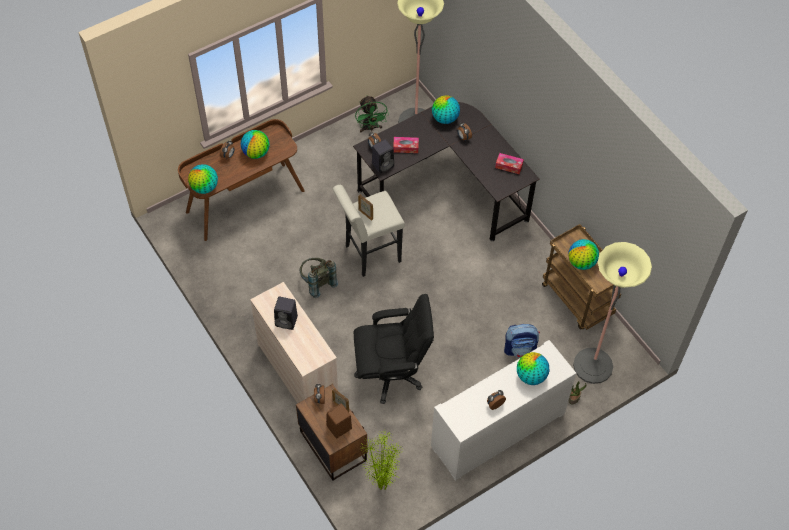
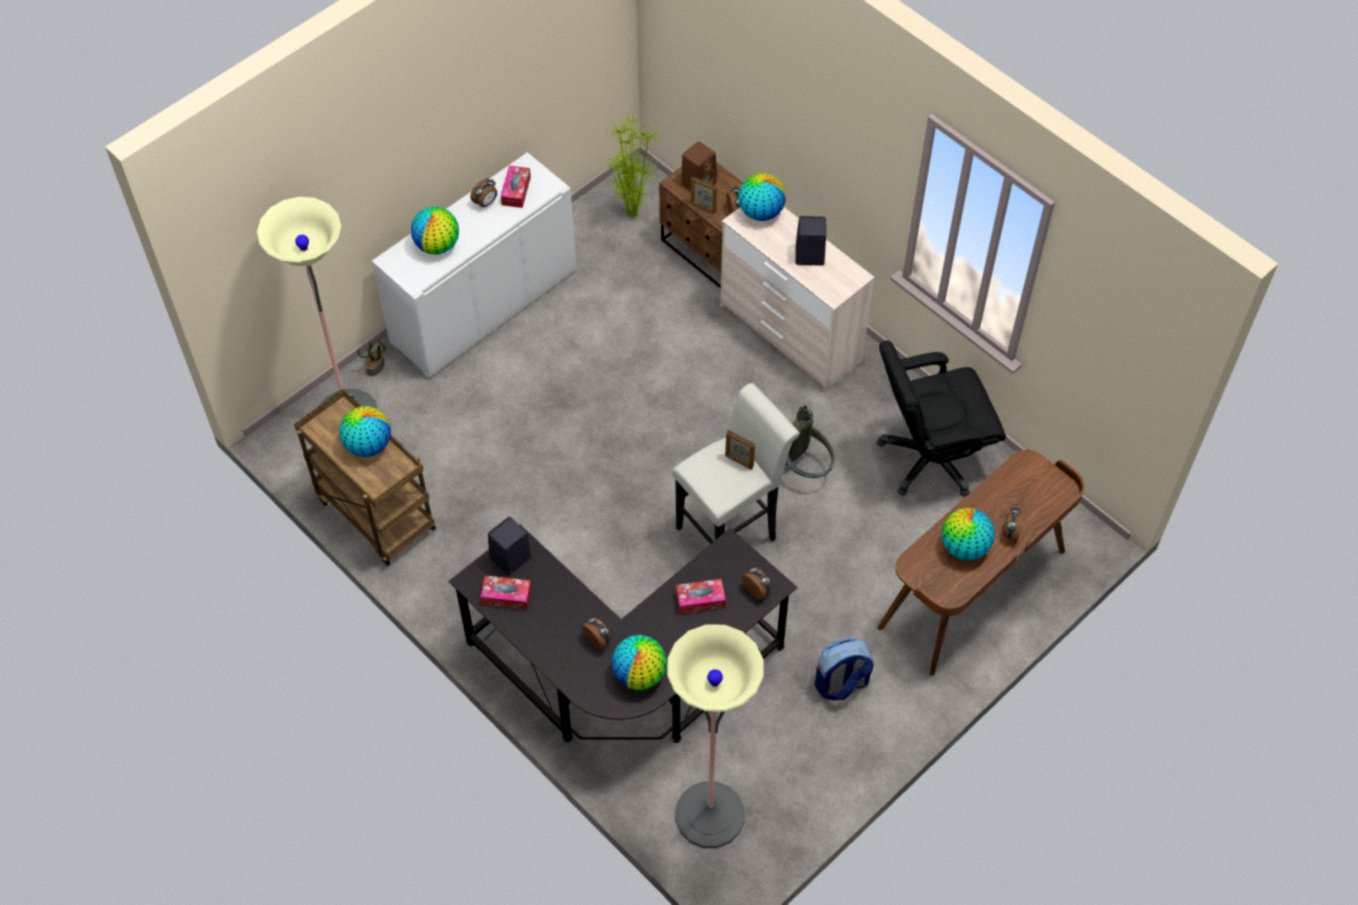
camera: 170 degrees right, 0 degrees up
(204, 187) = (1025, 467): globe -> globe (761, 212)
(370, 128) = (794, 783): green fan -> none
(383, 164) = (732, 558): black speaker -> black speaker (510, 559)
(391, 373) = (653, 356): black office chair -> black office chair (929, 458)
(472, 410) = (516, 191): none -> tissue box
(520, 349) = (462, 422): backpack -> backpack (841, 684)

